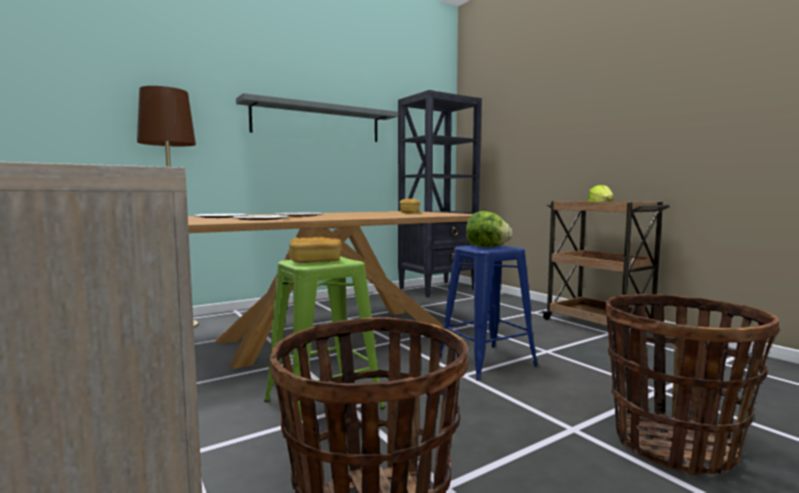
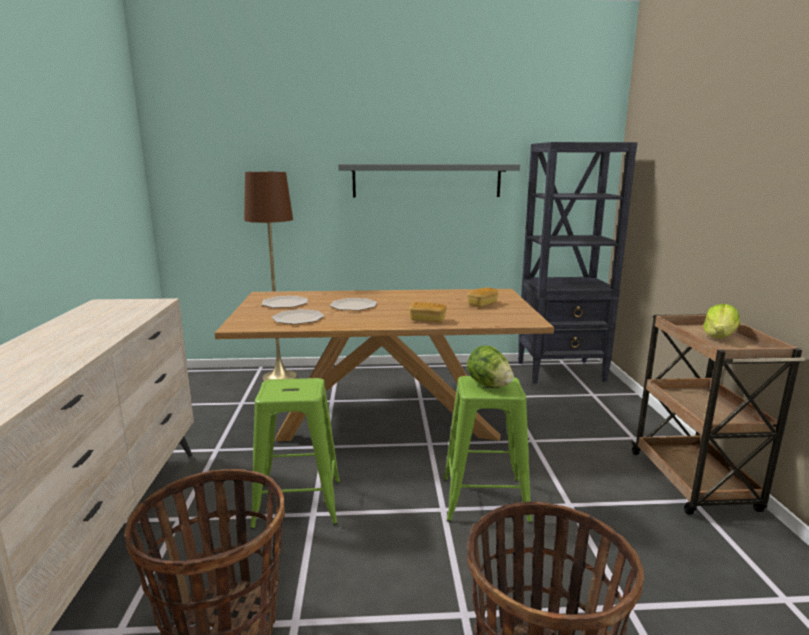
camera: 30 degrees right, 10 degrees up
(315, 262) = (283, 390): bread -> bread (428, 320)
(487, 362) = (485, 499): blue stool -> green stool

